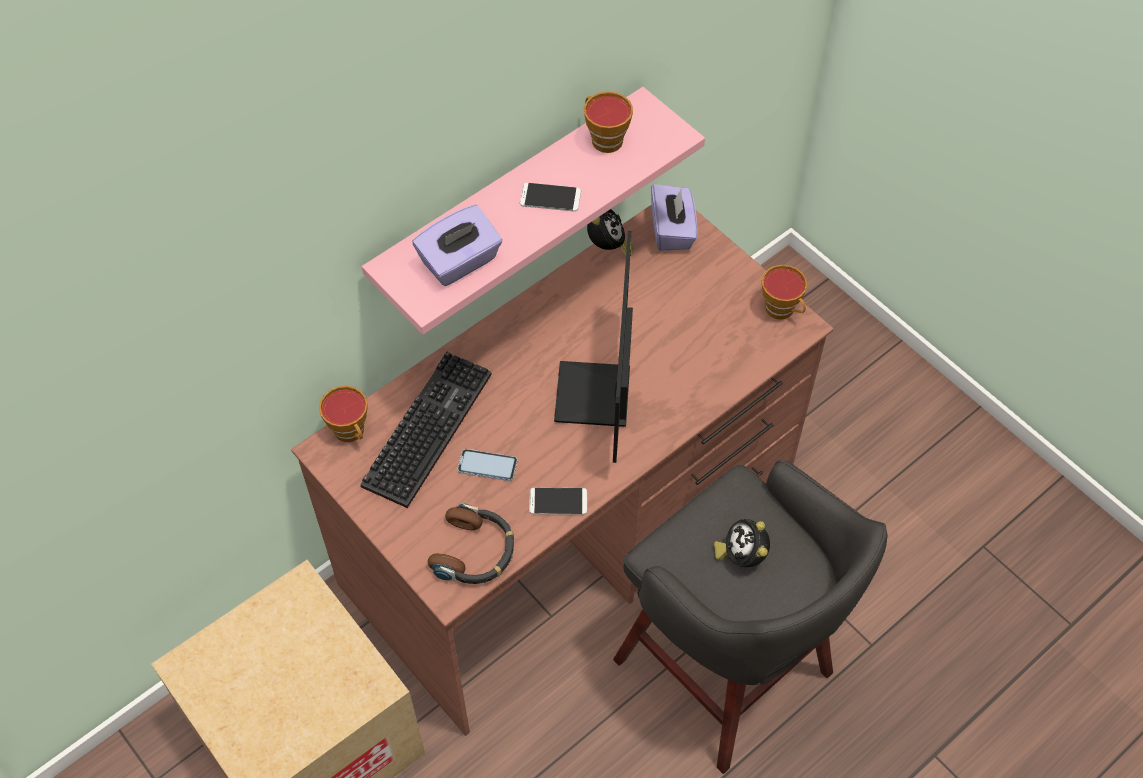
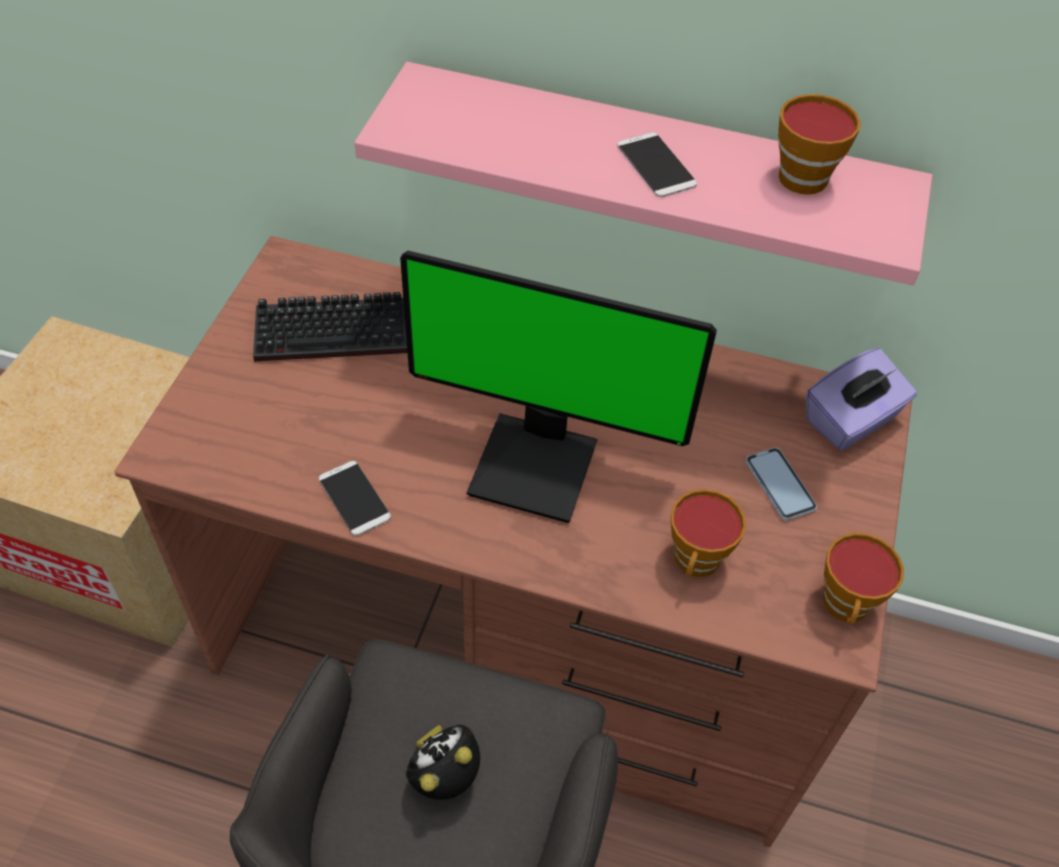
camera: 55 degrees right, 5 degrees down
(351, 432) = (324, 270): cup -> cup (696, 562)
(460, 262) = (480, 132): purple tissue box -> none
(475, 552) = (231, 451): headphones -> none
(487, 466) = (360, 405): phone -> phone (780, 485)
(597, 396) = (537, 464): monitor -> monitor turned 135 degrees counterclockwise
(608, 247) = (763, 369): alarm clock -> none

